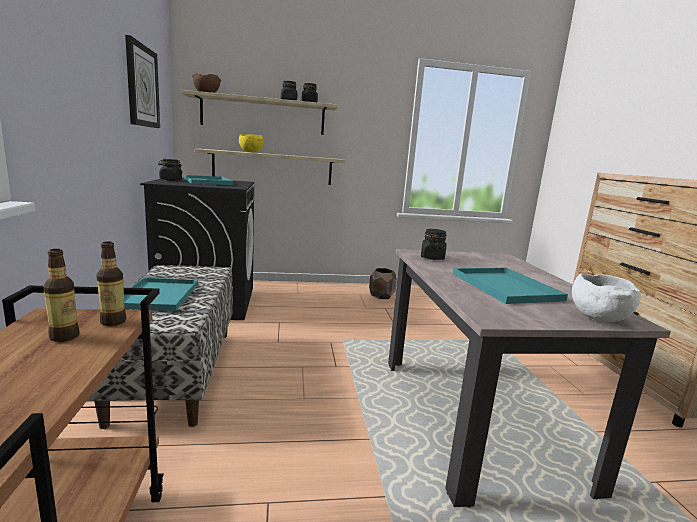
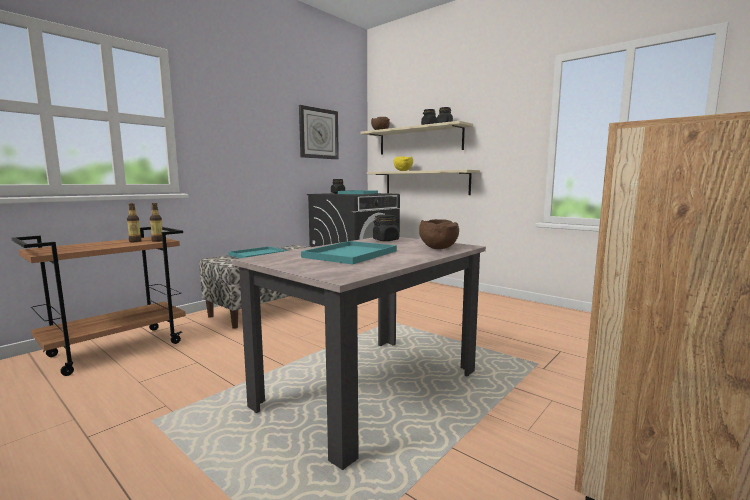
camera: 50 degrees right, 5 degrees down
(381, 295) = (498, 306): brown planter -> none
(505, 263) = (437, 248): none -> brown bowl
(597, 318) = (322, 271): white bowl -> none

